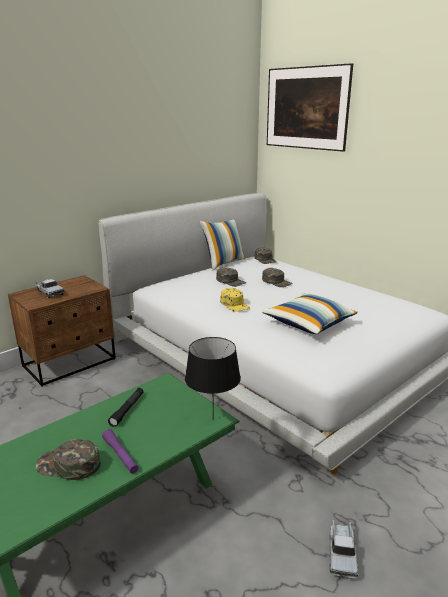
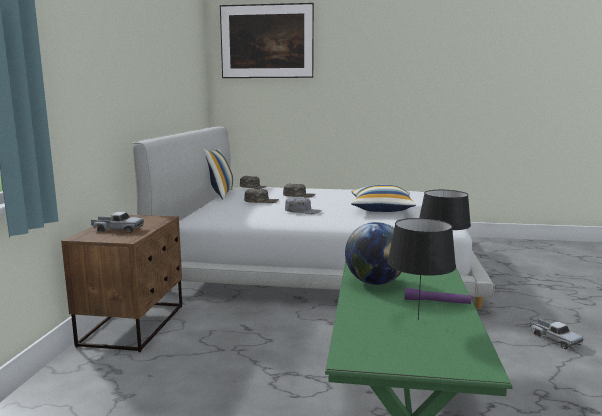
camera: 40 degrees left, 10 degrees down
(68, 465) = (419, 320): green cap -> black table lamp
(127, 410) = (374, 282): black flashlight -> globe
(235, 304) = (303, 211): yellow cap -> grey cap

